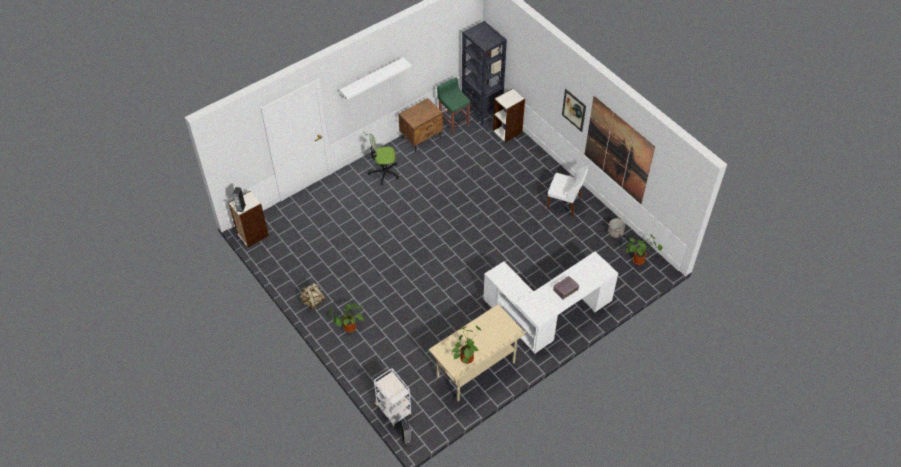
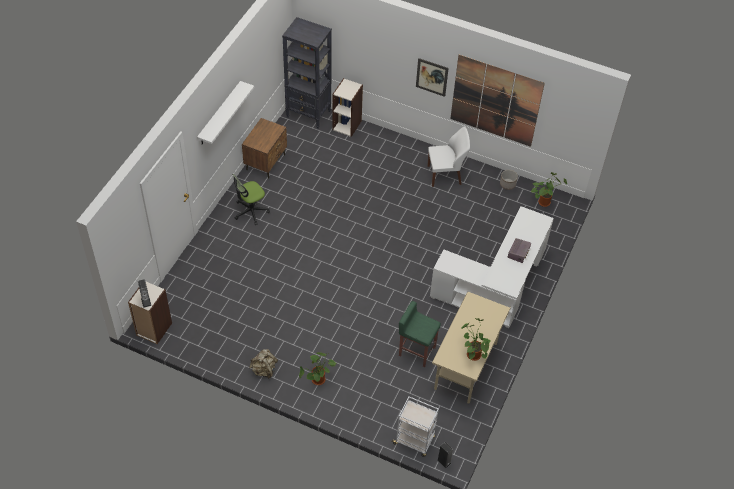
camera: 30 degrees left, 0 degrees up
(453, 123) = (288, 135): green stool -> green stool (416, 351)

